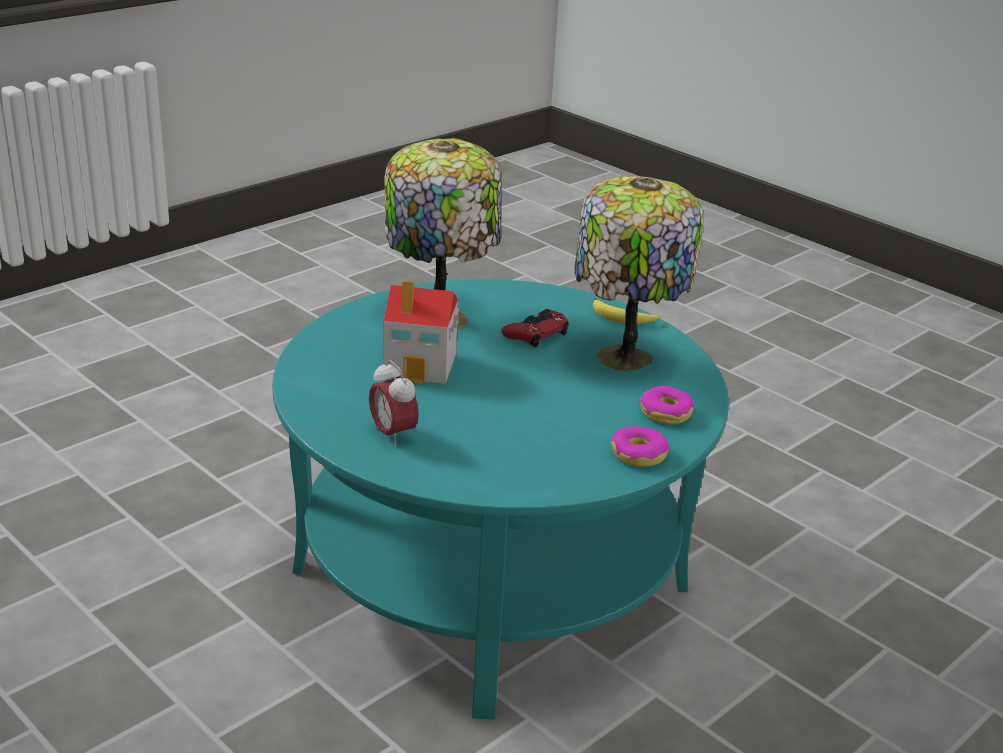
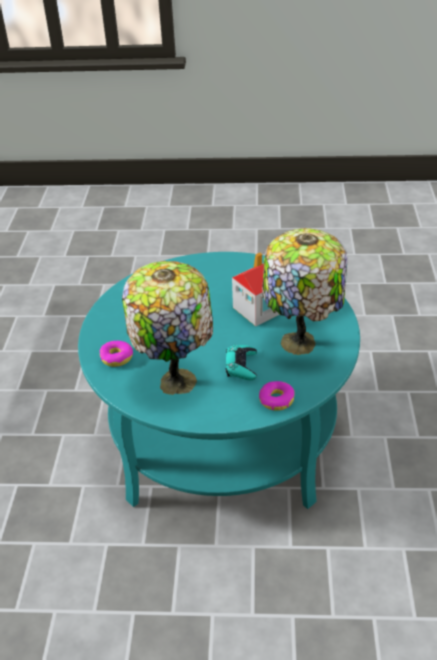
camera: 140 degrees right, 10 degrees up
(393, 434) = (212, 273): alarm clock -> none
(536, 334) = (241, 366): red game controller -> turquoise game controller
(622, 318) = (215, 413): banana -> none
(639, 455) = (104, 326): donut -> donut (276, 400)

